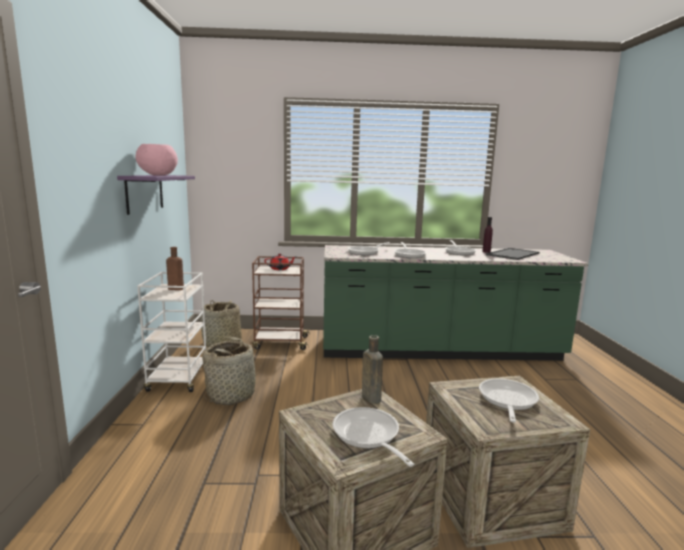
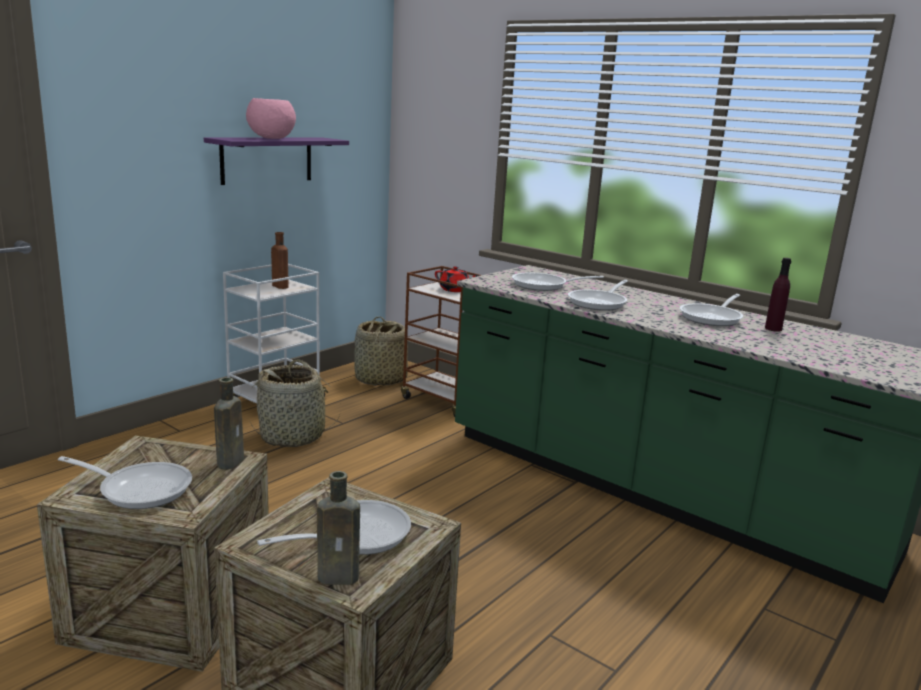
camera: 40 degrees right, 5 degrees up
(368, 436) = (140, 489): frying pan -> frying pan turned 90 degrees clockwise
(513, 254) = (817, 345): tray -> none
(550, 420) = (341, 577): none -> brown bottle

